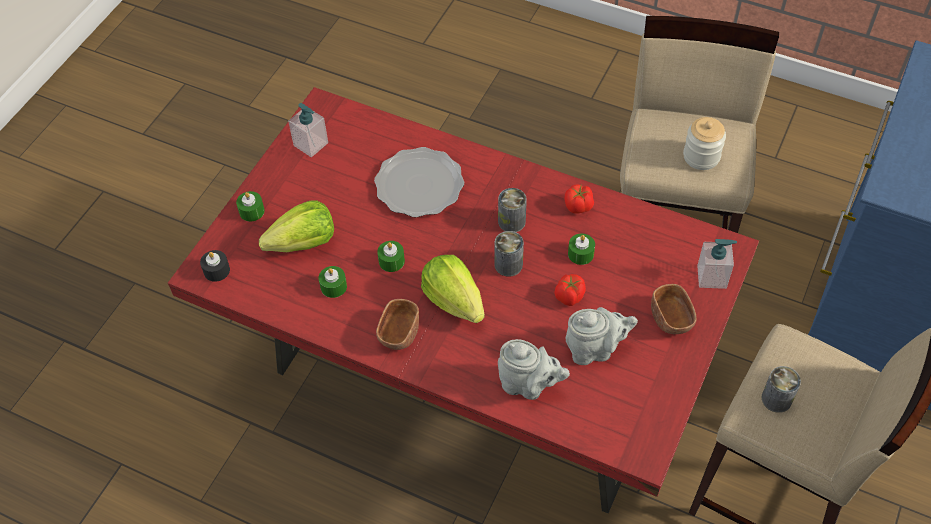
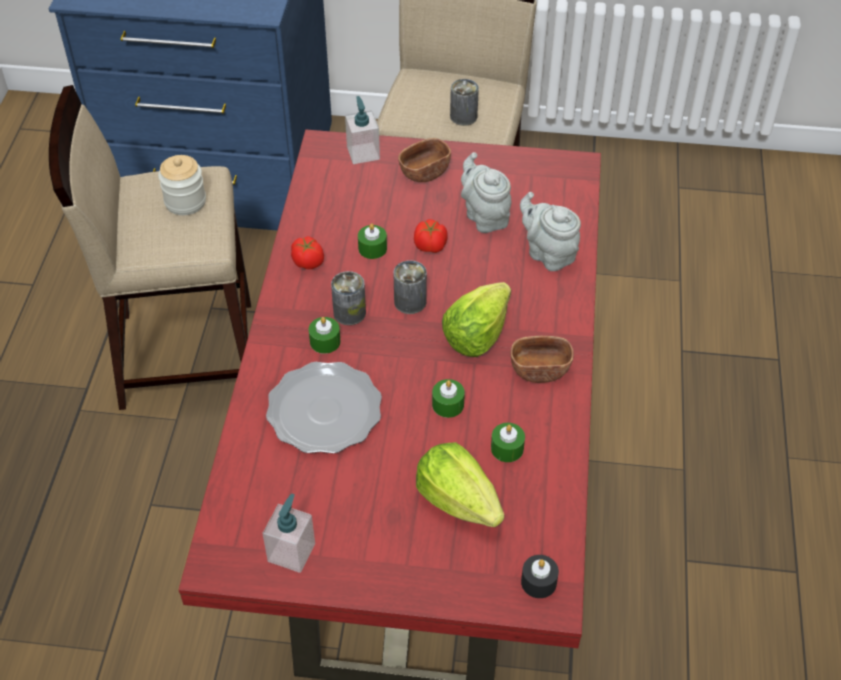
camera: 110 degrees left, 5 degrees down
(251, 211) = (430, 579): green candle -> green candle (325, 341)
(528, 385) = (548, 254): grey teapot -> grey teapot turned 45 degrees counterclockwise

